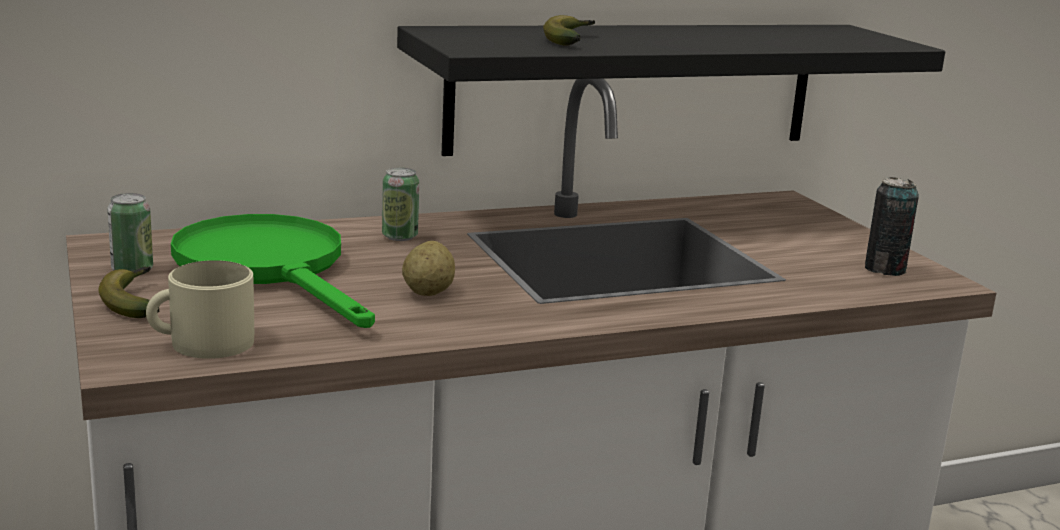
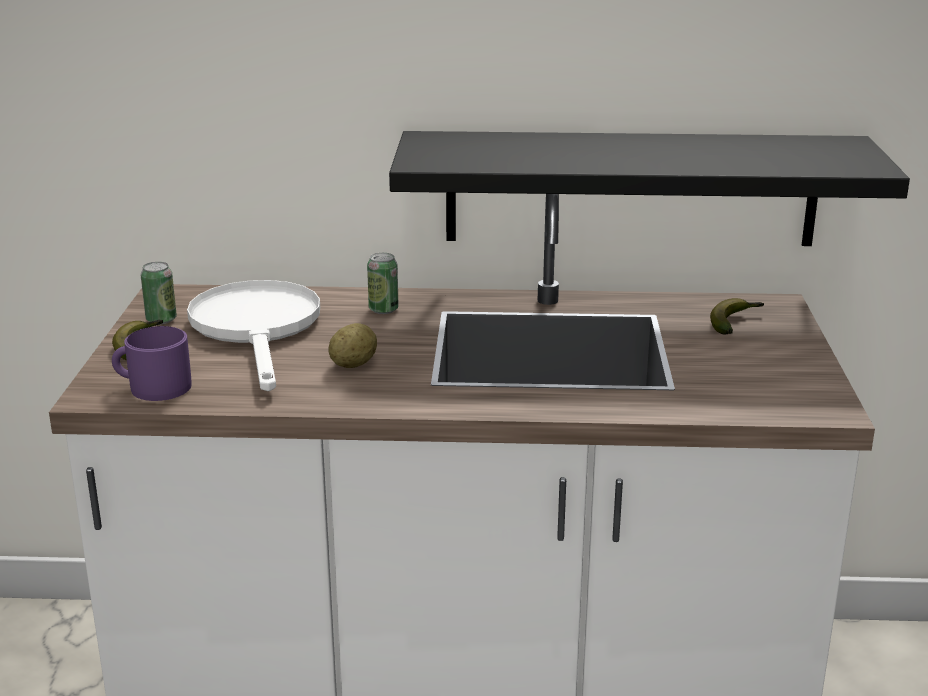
camera: 25 degrees right, 5 degrees up
(201, 343) = (153, 387): beige mug -> purple mug
(271, 268) = (258, 329): green frying pan -> white frying pan
(570, 40) = (528, 153): banana -> banana (735, 323)
(885, 270) = (786, 390): can -> none

